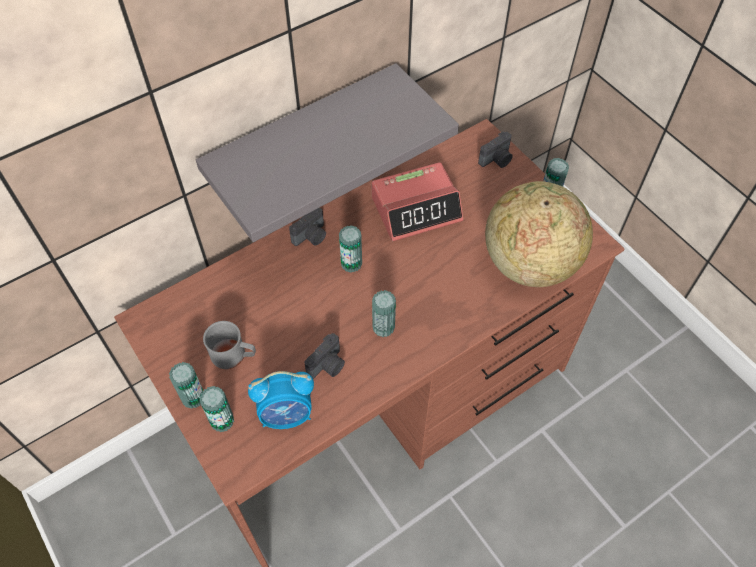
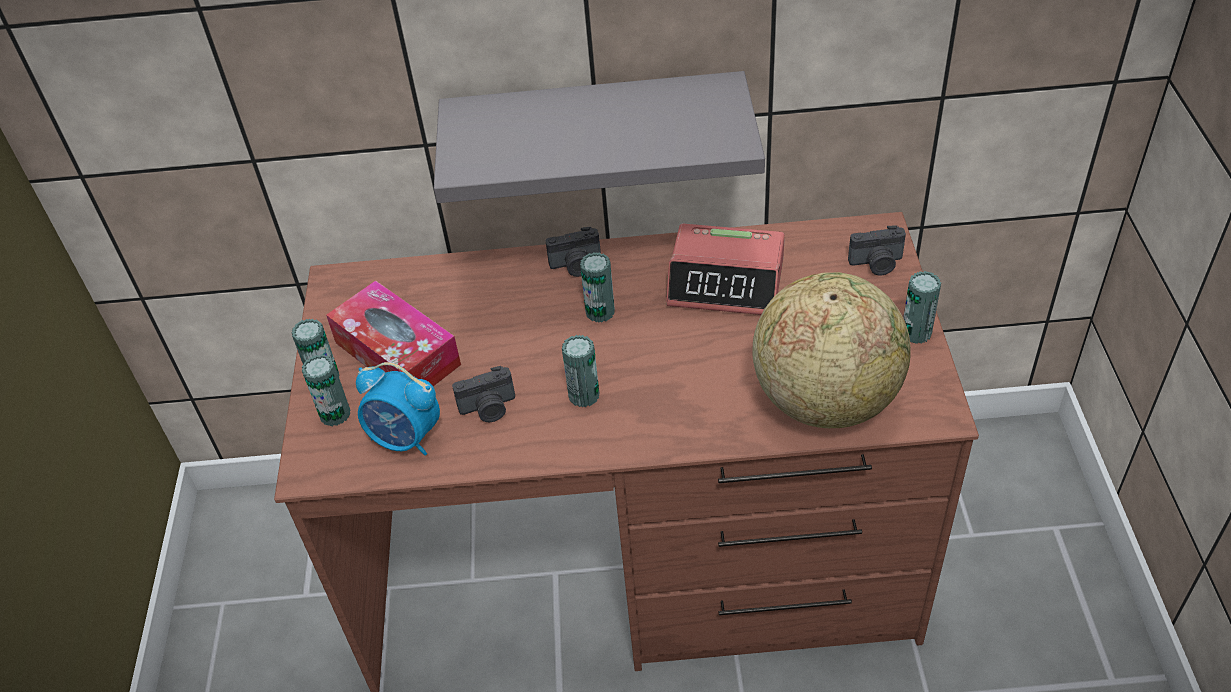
camera: 35 degrees right, 10 degrees down
(233, 355) = (397, 353): grey mug -> tissue box

